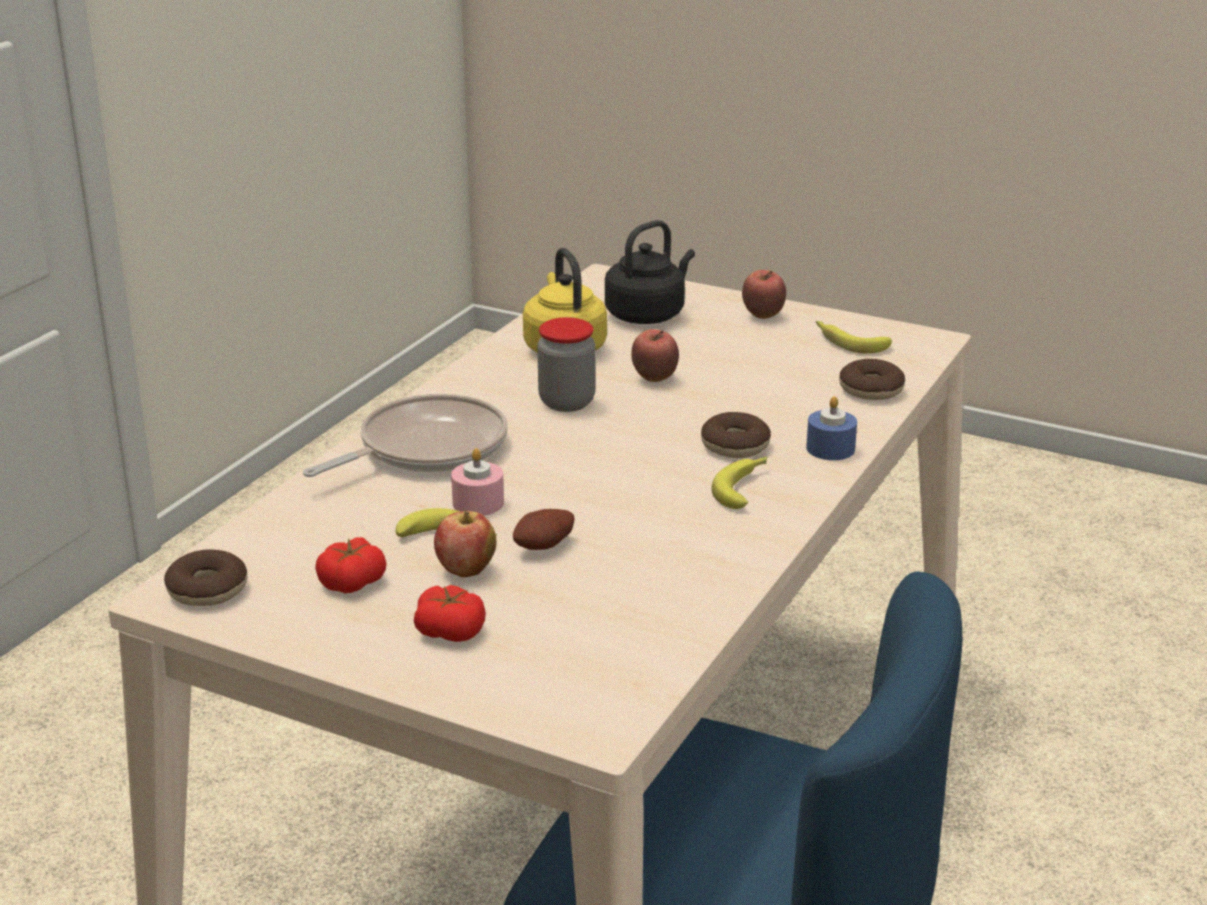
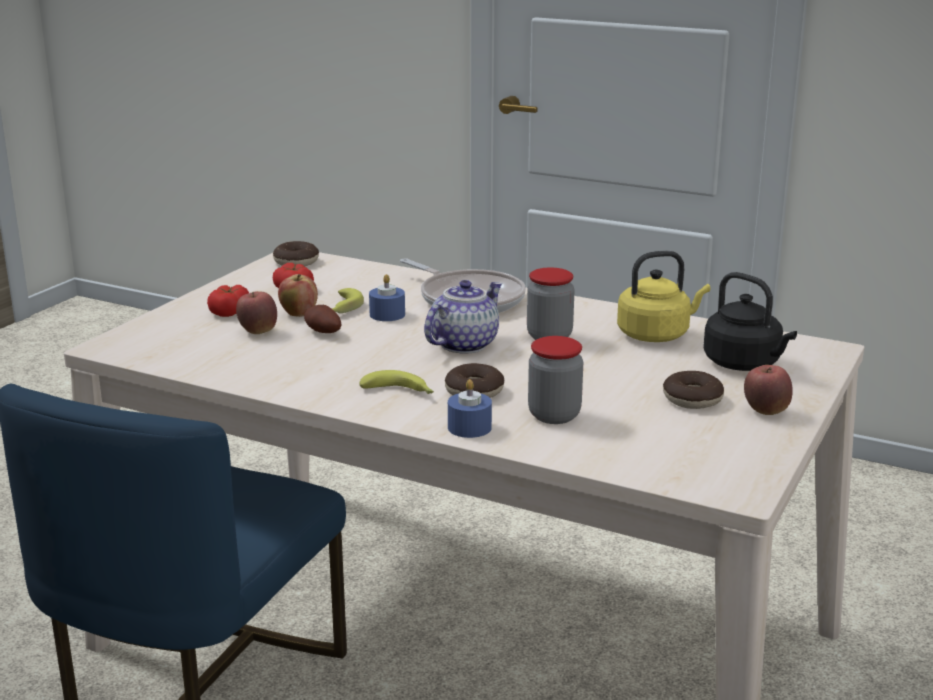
camera: 90 degrees right, 5 degrees down
(478, 503) = (387, 314): pink candle -> blue candle
(591, 452) = (463, 344): none -> teapot
(654, 379) = (601, 365): apple -> apple (258, 332)
(790, 406) = (554, 415): none -> jar
(848, 342) = (714, 449): banana -> none
(871, 390) = (598, 452): donut -> donut (692, 399)

